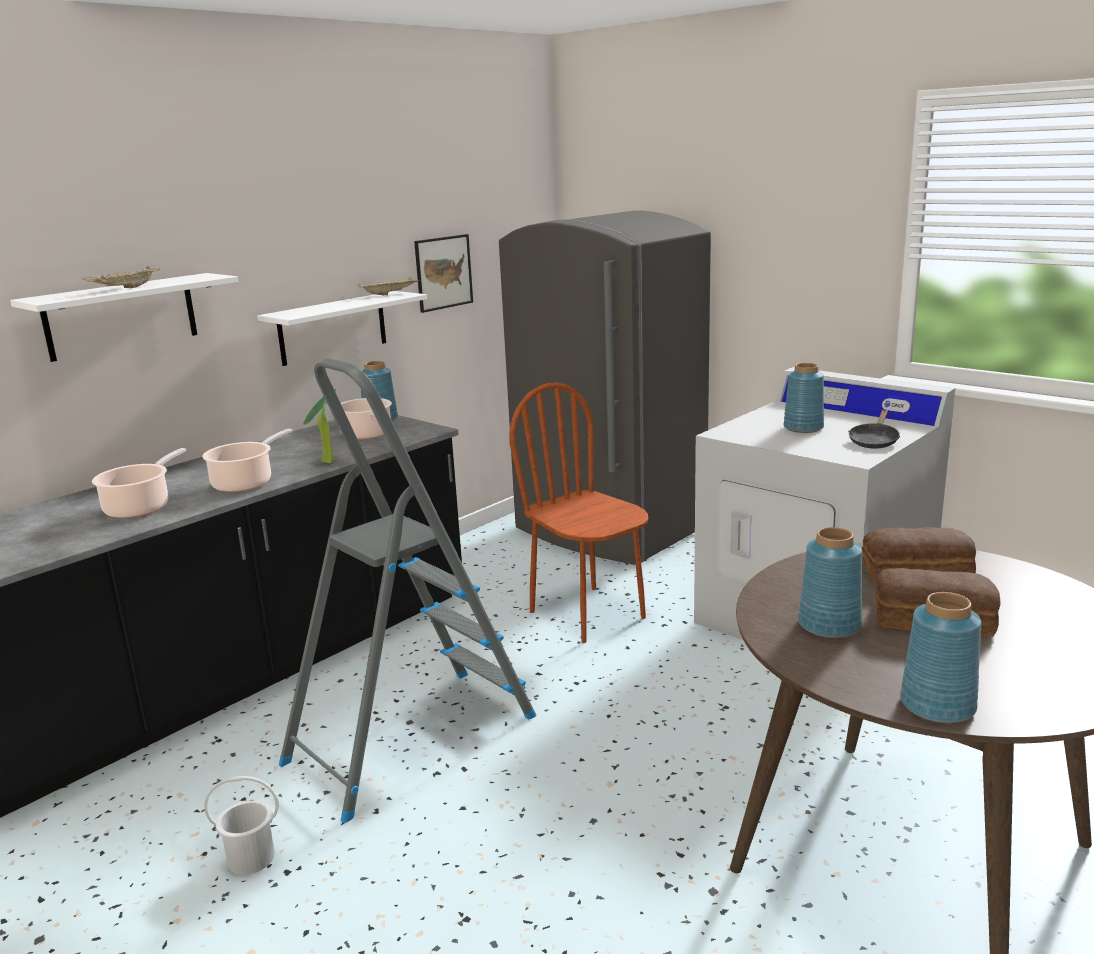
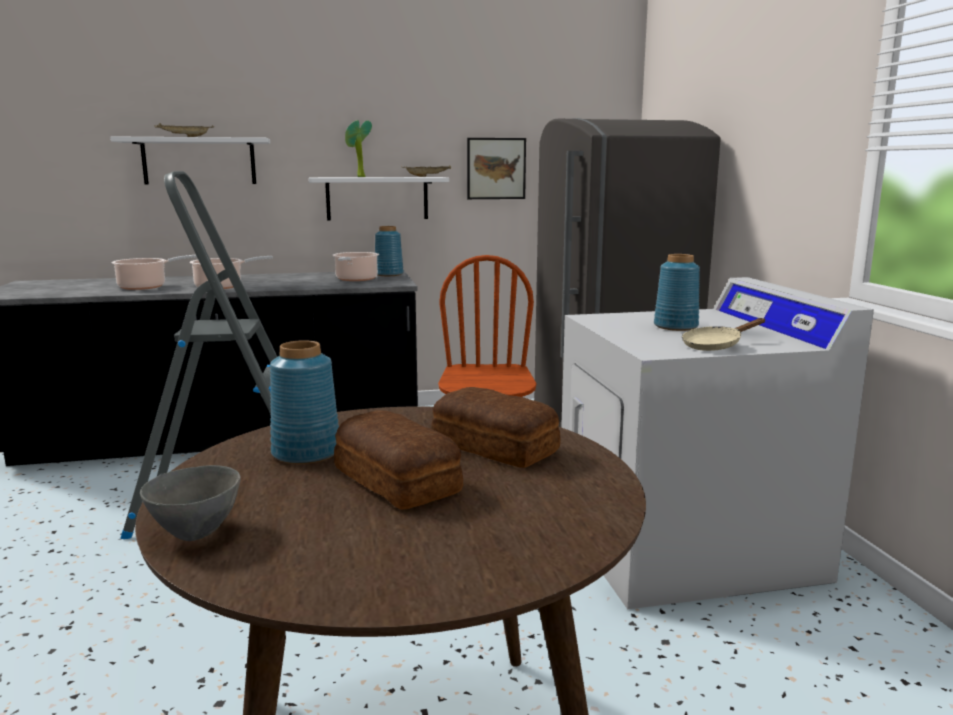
camera: 35 degrees right, 5 degrees down
(251, 858) = (51, 535): white bucket -> none
(325, 463) = (289, 286): potted plant -> potted plant (359, 177)
(874, 441) = (715, 346): black frying pan -> beige frying pan
(936, 705) = (196, 532): blue vase -> grey bowl

